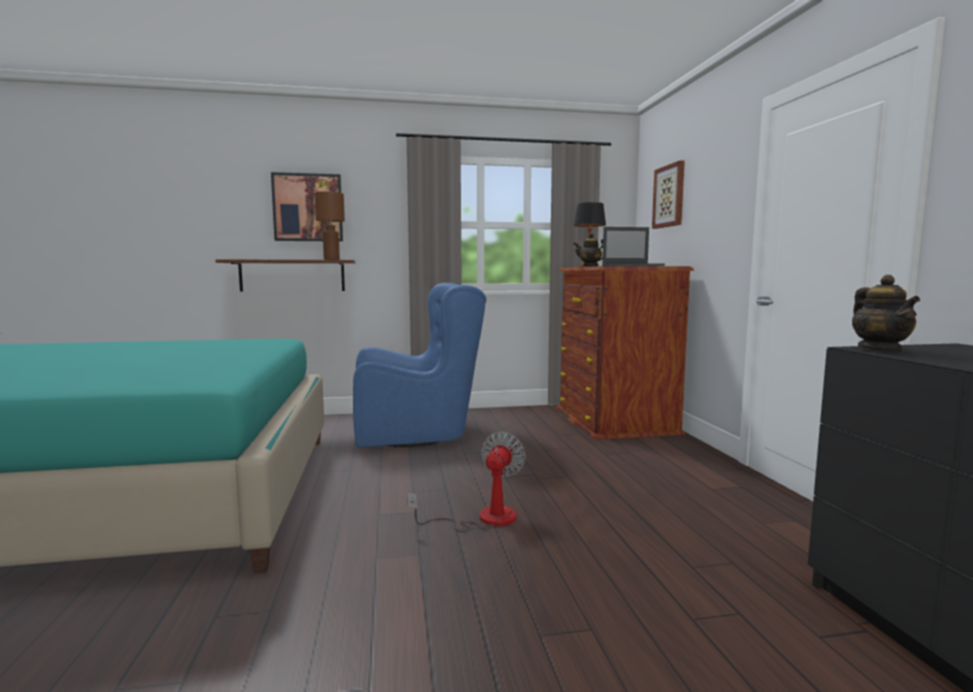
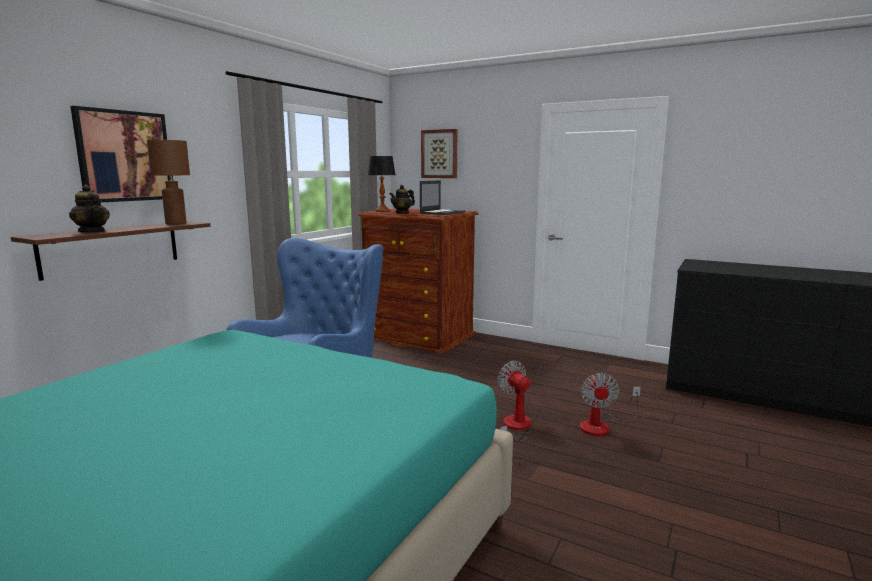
camera: 50 degrees left, 5 degrees up
(579, 566) = (602, 426): none -> fan
(880, 350) = (696, 268): teapot -> teapot (92, 232)

